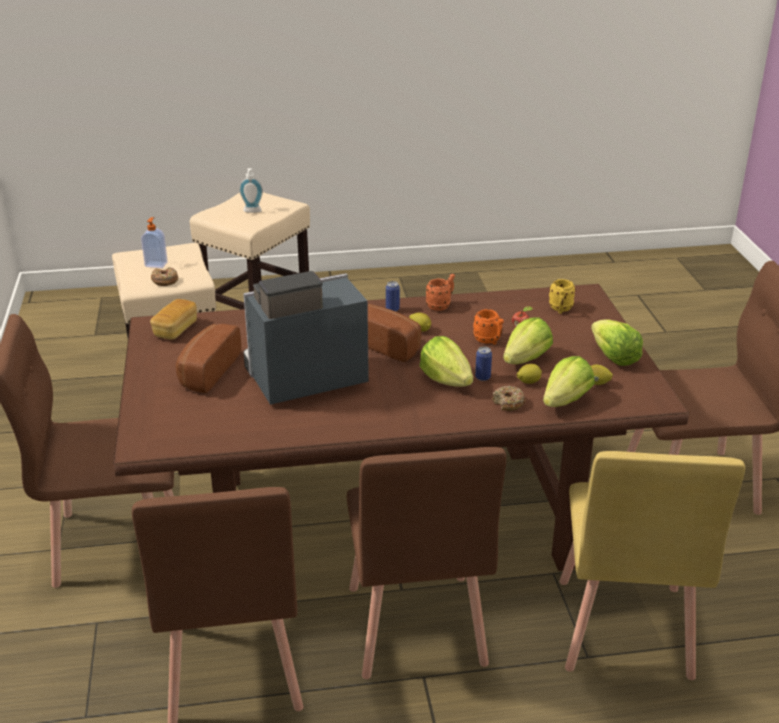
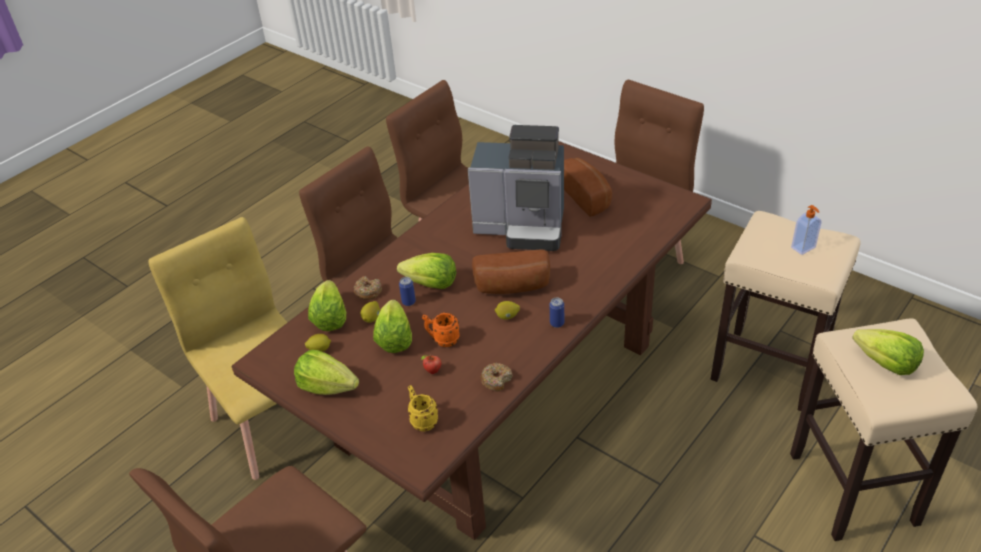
camera: 140 degrees right, 10 degrees up
(165, 281) = (760, 237): donut -> donut (496, 380)
(175, 329) = (664, 208): bread -> none
(252, 212) = (885, 364): soap dispenser -> lettuce
(302, 379) = (523, 227): coffee machine -> coffee machine turned 75 degrees clockwise
(441, 305) = (526, 354): orange mug -> none

